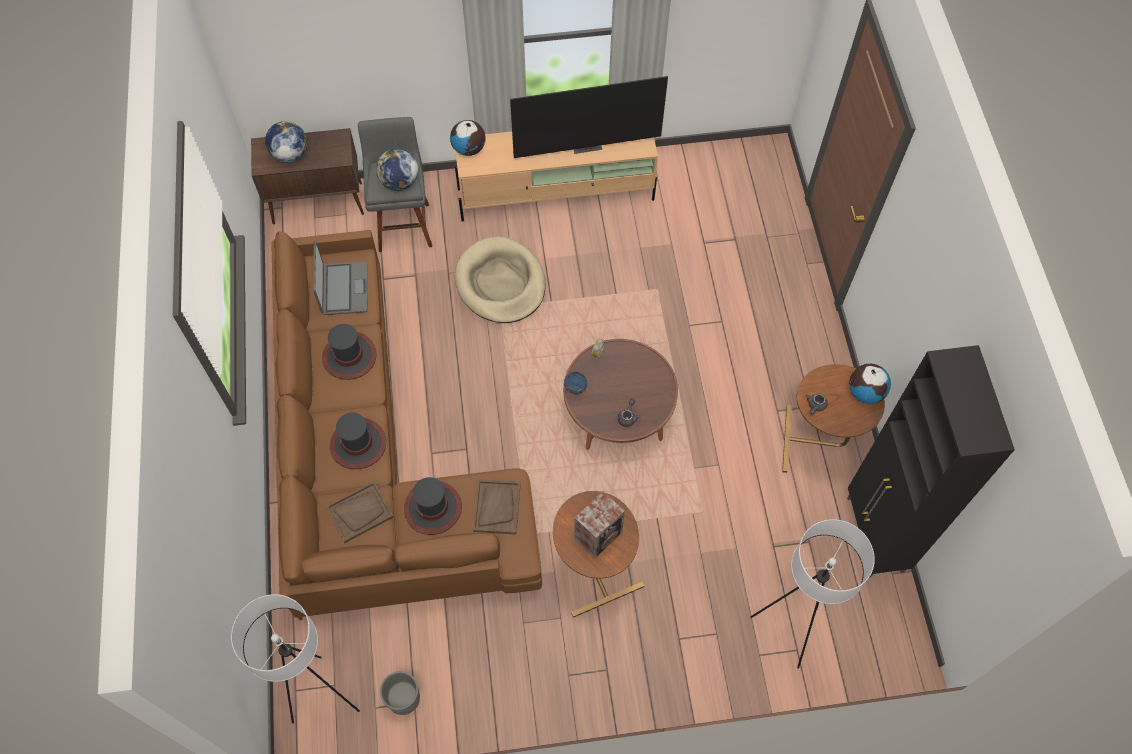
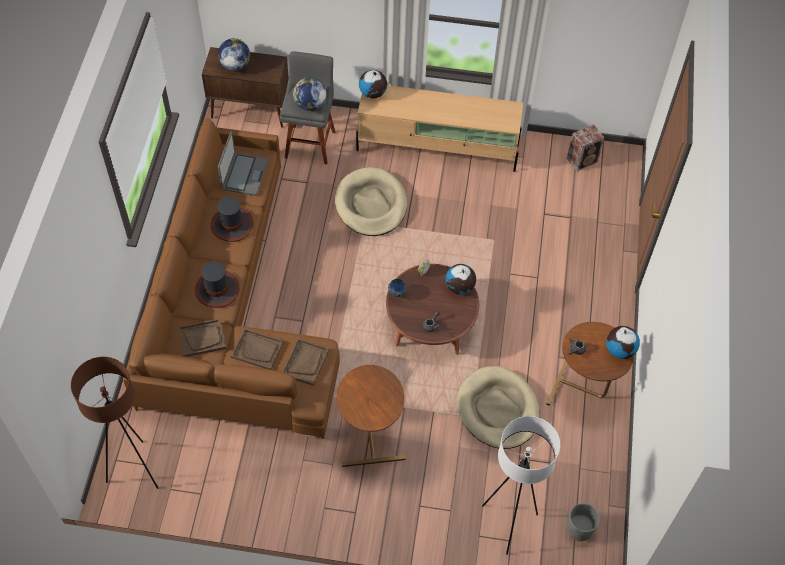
camera: 15 degrees right, 5 degrees down
(324, 695) = (136, 469): white floor lamp -> brown floor lamp
(403, 698) = (194, 489): grey planter -> grey planter (579, 528)
(433, 507) = (257, 350): hat -> brown tray
(586, 144) = (466, 111): television -> none
(599, 535) = (373, 399): speaker -> speaker (583, 160)
(646, 361) = (459, 287): none -> globe
(729, 494) = (497, 409): none -> beige dog bed
(874, 536) = (604, 473): black cabinet -> none

